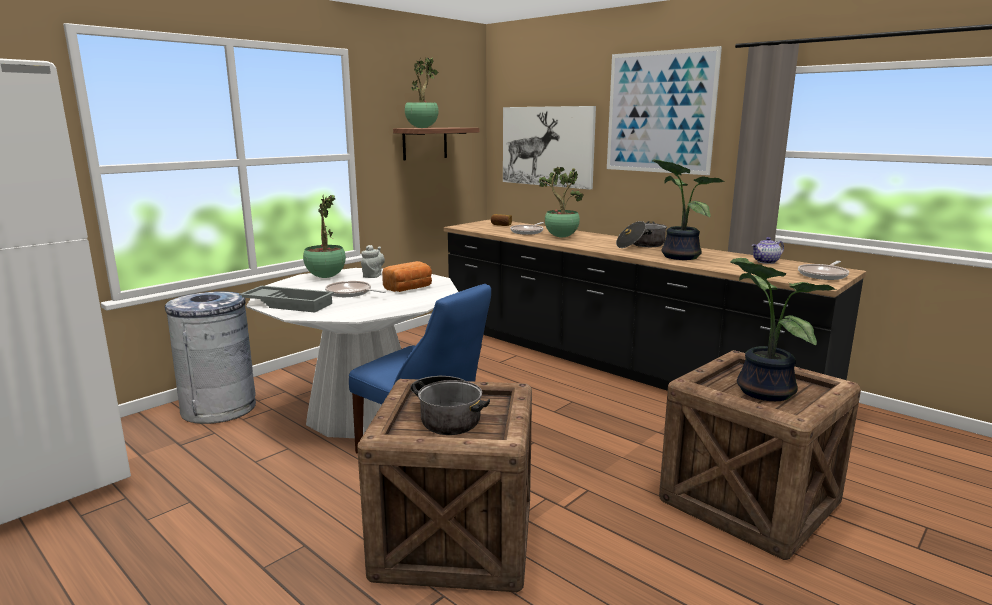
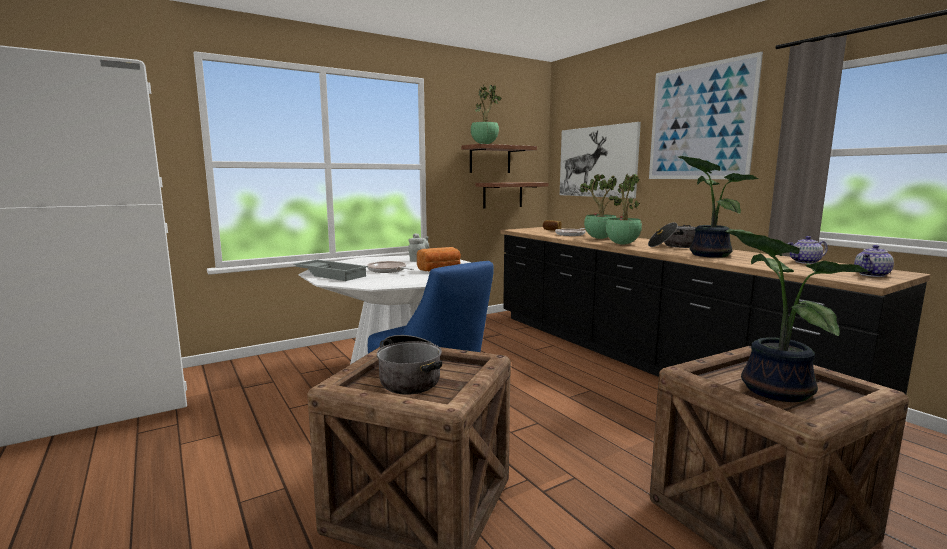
camera: 15 degrees right, 5 degrees down
(219, 408) = (288, 363): grey trash can -> none
(325, 277) = (380, 259): potted plant -> potted plant (621, 244)
(440, 184) = (502, 195): none -> shelf
(823, 275) = (872, 275): frying pan -> teapot

